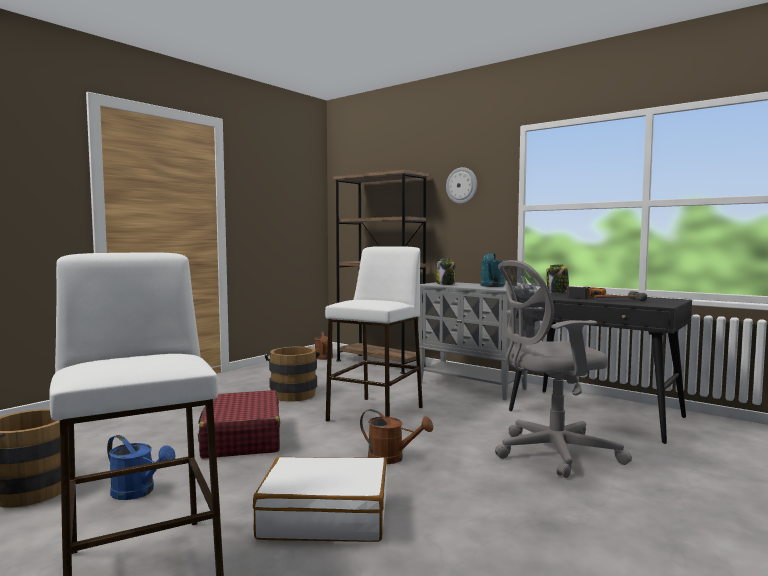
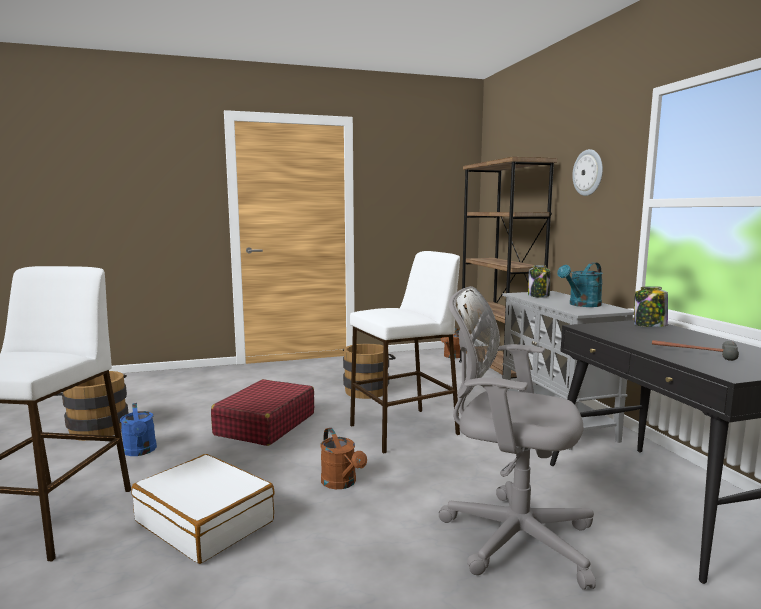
camera: 35 degrees right, 5 degrees up
(582, 297) = (658, 338): power drill -> none

